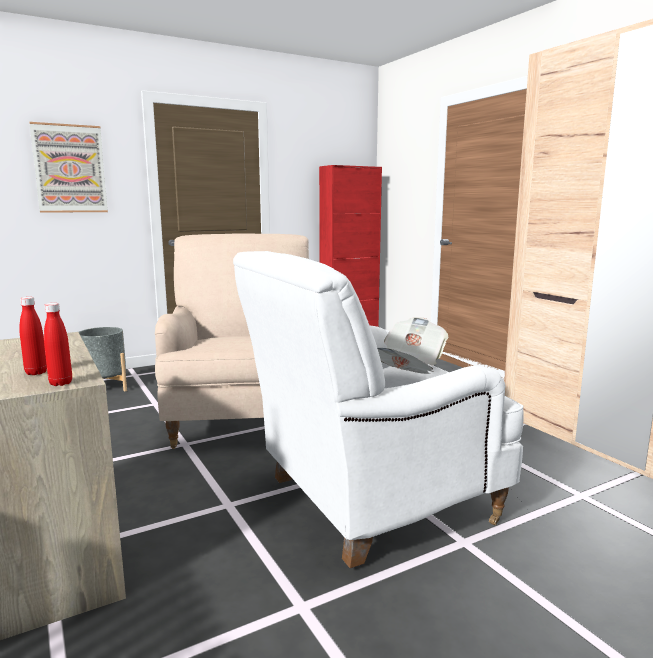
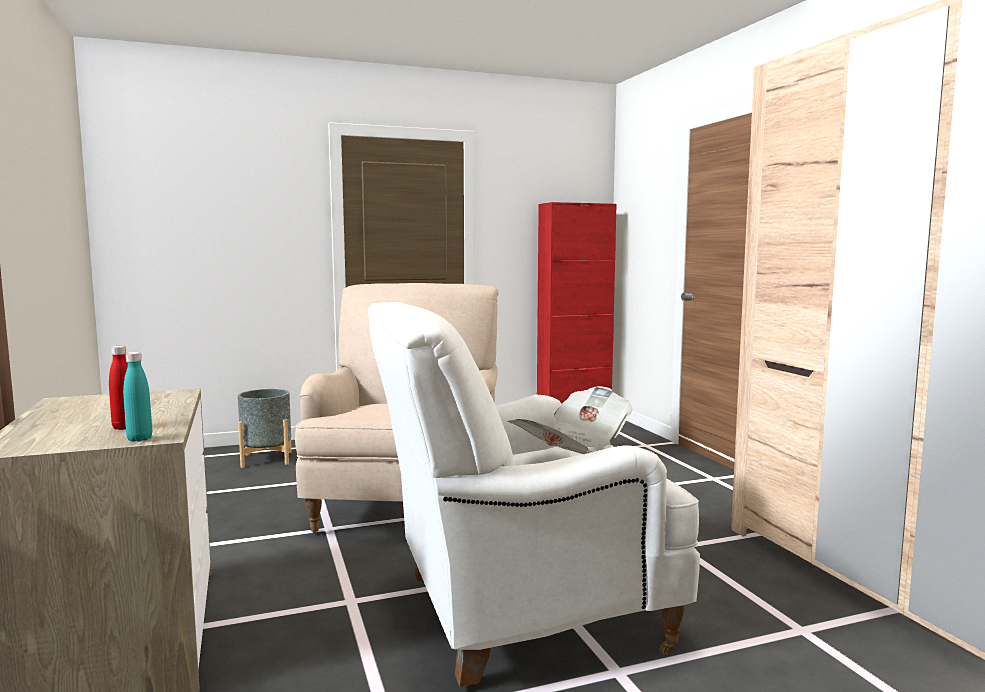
camera: 10 degrees right, 5 degrees down
(61, 383) = (139, 439): red bottle -> turquoise bottle
(70, 169) = (245, 210): picture -> none

